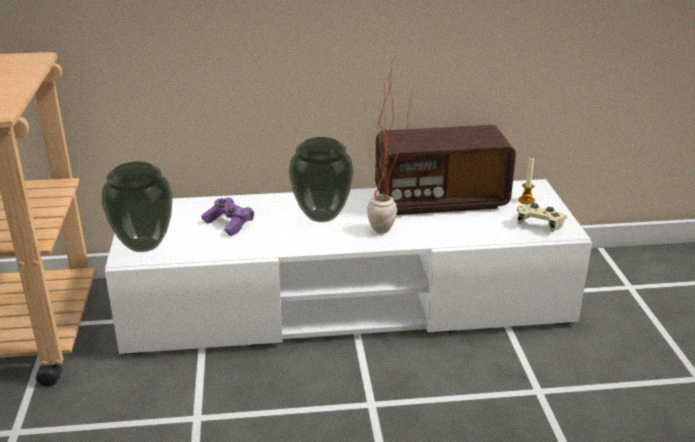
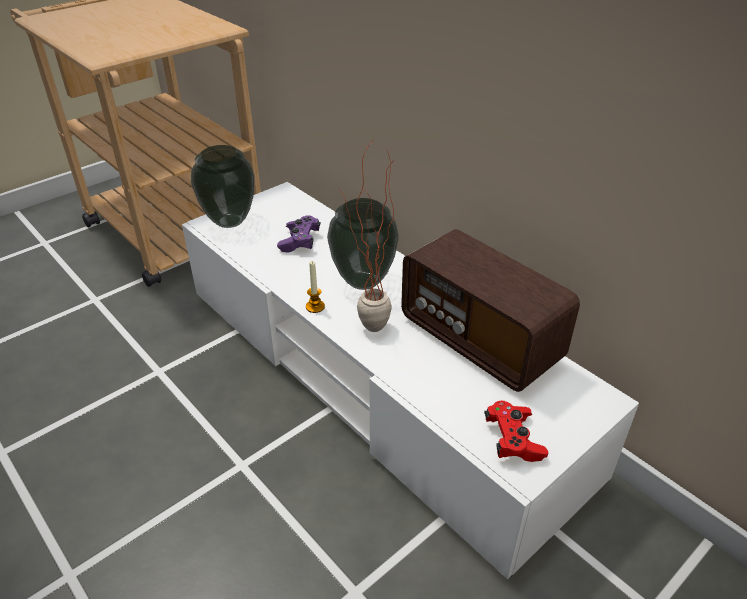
camera: 55 degrees right, 10 degrees up
(526, 200) = (560, 406): candle -> candle (315, 307)
(539, 224) = (513, 440): beige game controller -> red game controller

